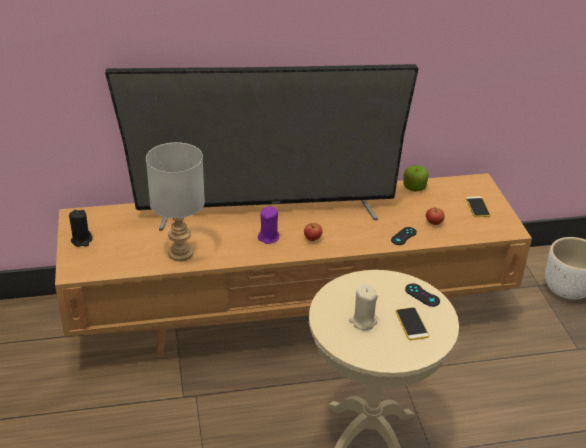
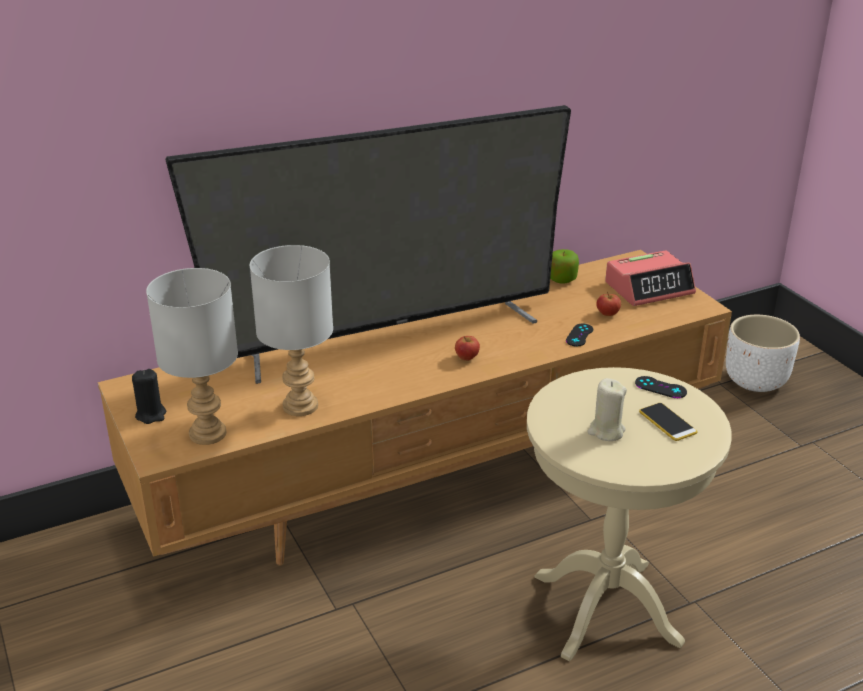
camera: 15 degrees left, 5 degrees down
(112, 262) = (209, 434): none -> grey table lamp
(268, 237) = (409, 366): purple candle -> none
(477, 207) = (649, 288): phone -> alarm clock

